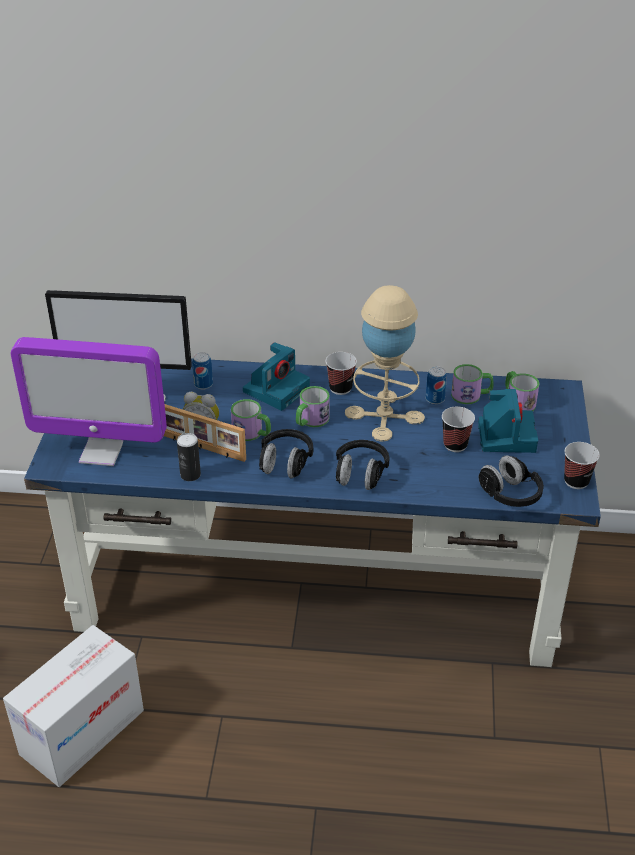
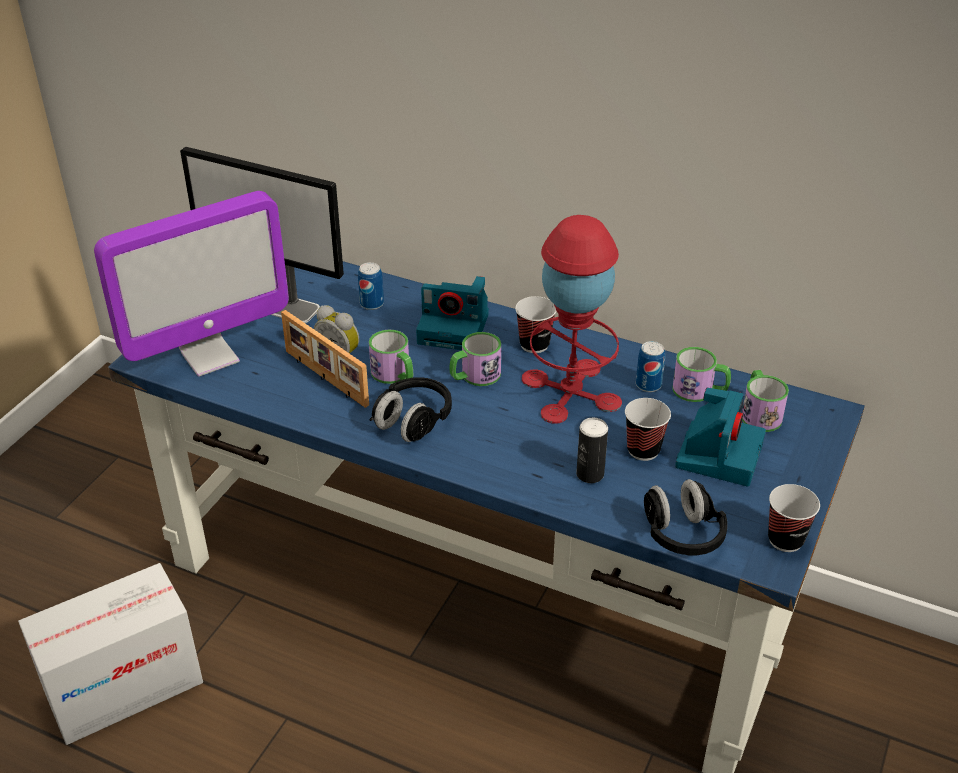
camera: 20 degrees right, 0 degrees up
(101, 452) = (209, 356): monitor -> monitor turned 60 degrees counterclockwise
(190, 475) = (292, 408): can -> can (590, 474)
(276, 389) = (455, 328): camera -> camera turned 45 degrees clockwise
(360, 474) = (498, 458): black headphones -> none
(384, 415) = (571, 391): beige table lamp -> red table lamp

